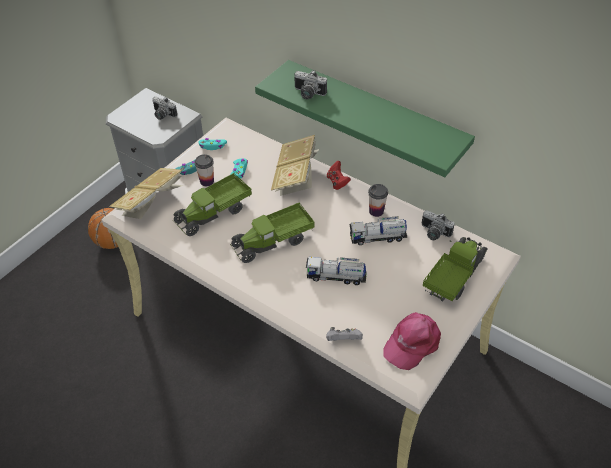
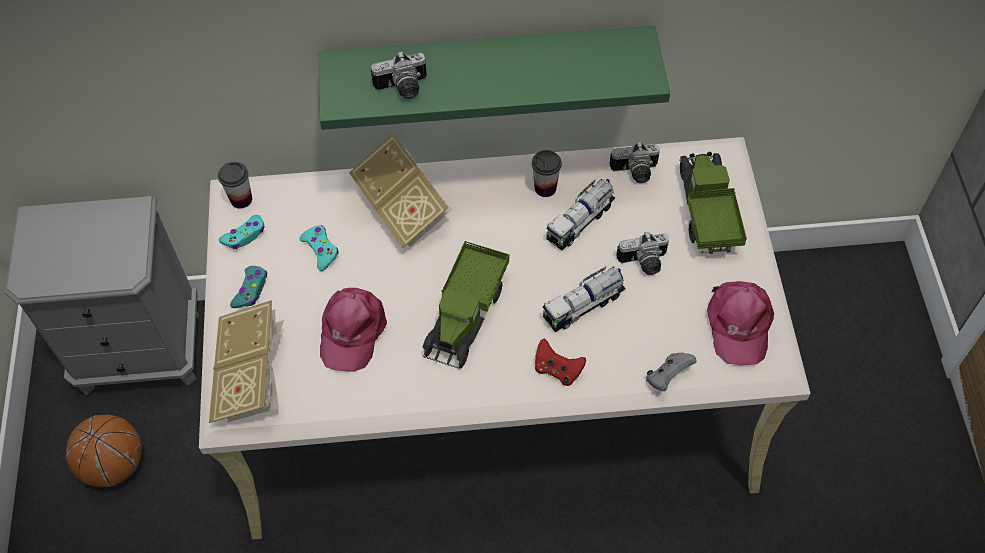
camera: 40 degrees left, 10 degrees up
(162, 115) = (97, 234): camera -> camera (644, 263)
(207, 181) = (292, 292): cup -> cup (241, 199)
(214, 214) = (352, 330): toy truck -> pink cap
(337, 182) = (461, 179): red game controller -> red game controller (557, 370)

